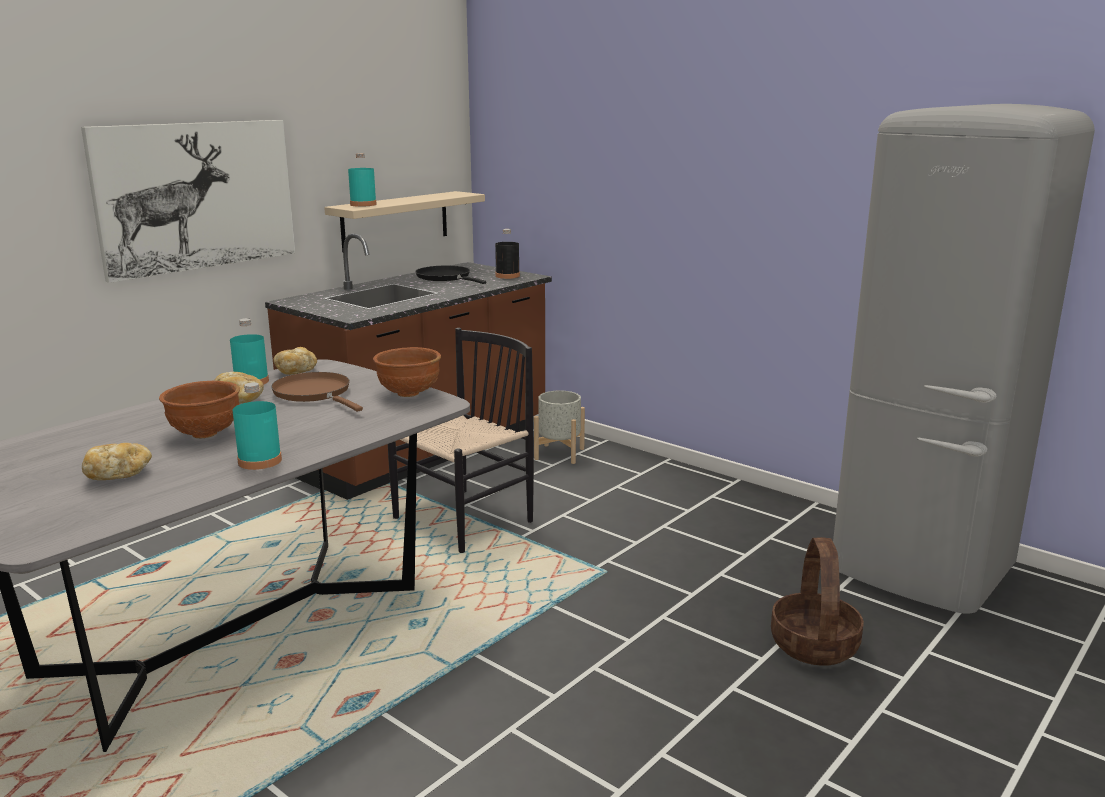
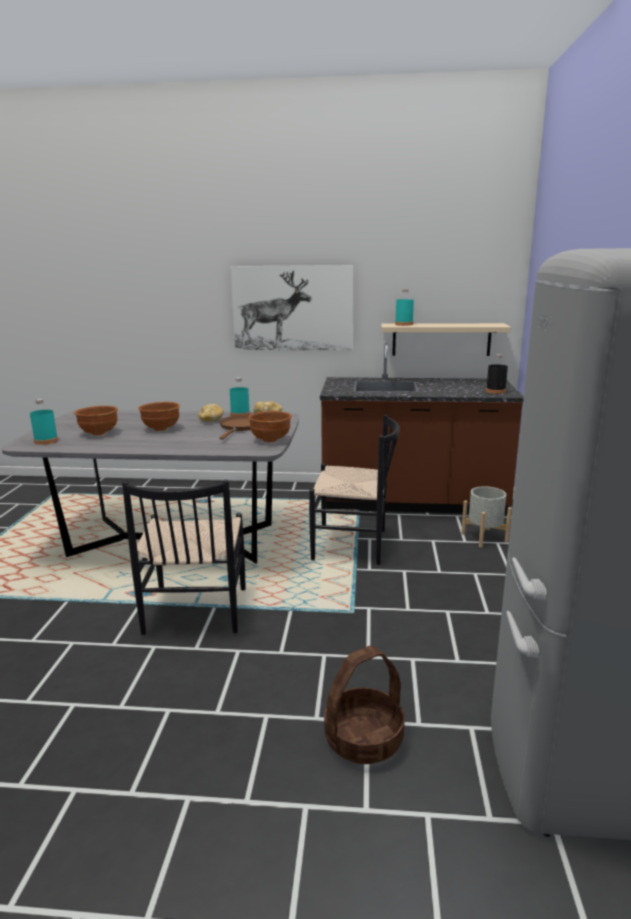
camera: 55 degrees right, 0 degrees up
(118, 475) = (99, 433): bread -> brown bowl
(260, 461) = (139, 446): turquoise bottle -> turquoise bottle (46, 441)
(446, 278) = (455, 384): black frying pan -> none
(472, 673) = (195, 614): none -> black chair

